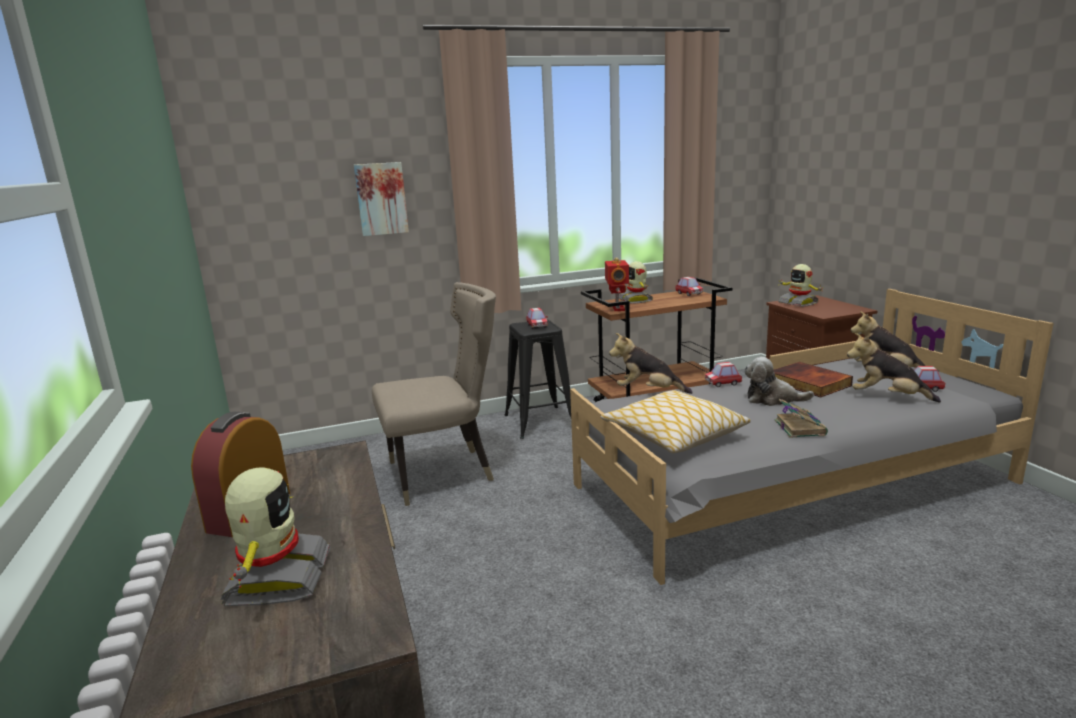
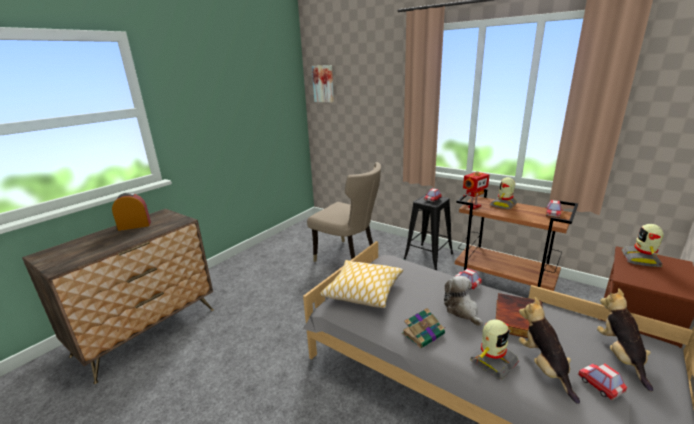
camera: 55 degrees right, 5 degrees up
(276, 578) = (91, 245): toy robot -> toy robot (492, 361)
(381, 199) = (375, 108): picture -> picture (323, 83)
(648, 391) = (418, 264): plush toy -> none

